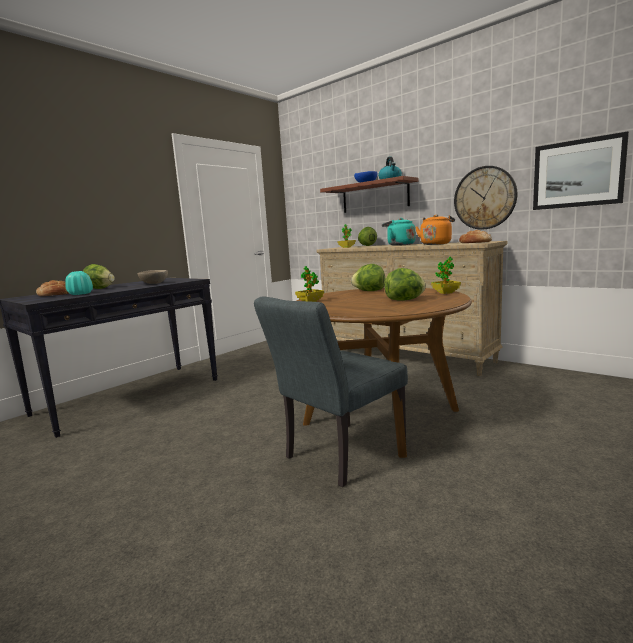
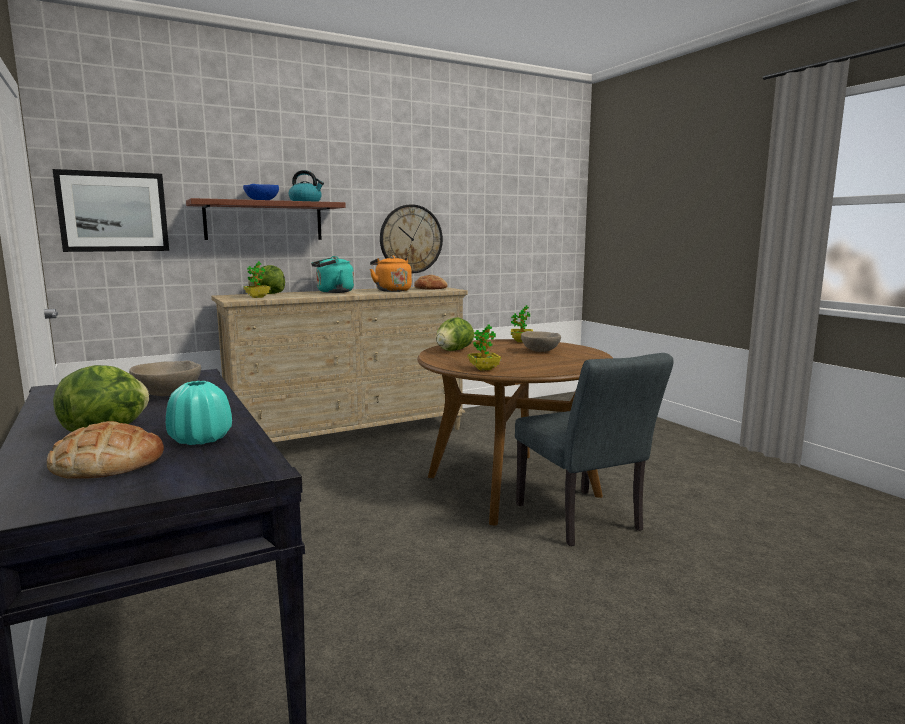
camera: 70 degrees left, 0 degrees up
(405, 300) = (540, 351): lettuce -> beige bowl
(577, 173) = (486, 225): picture -> picture (113, 212)

